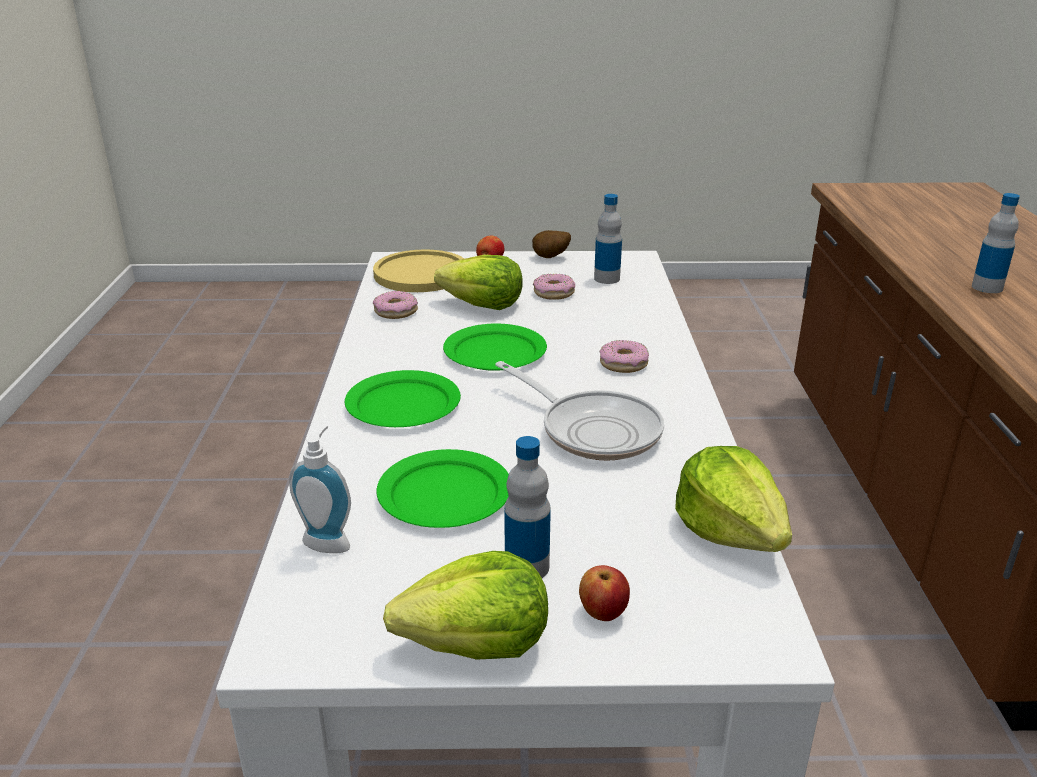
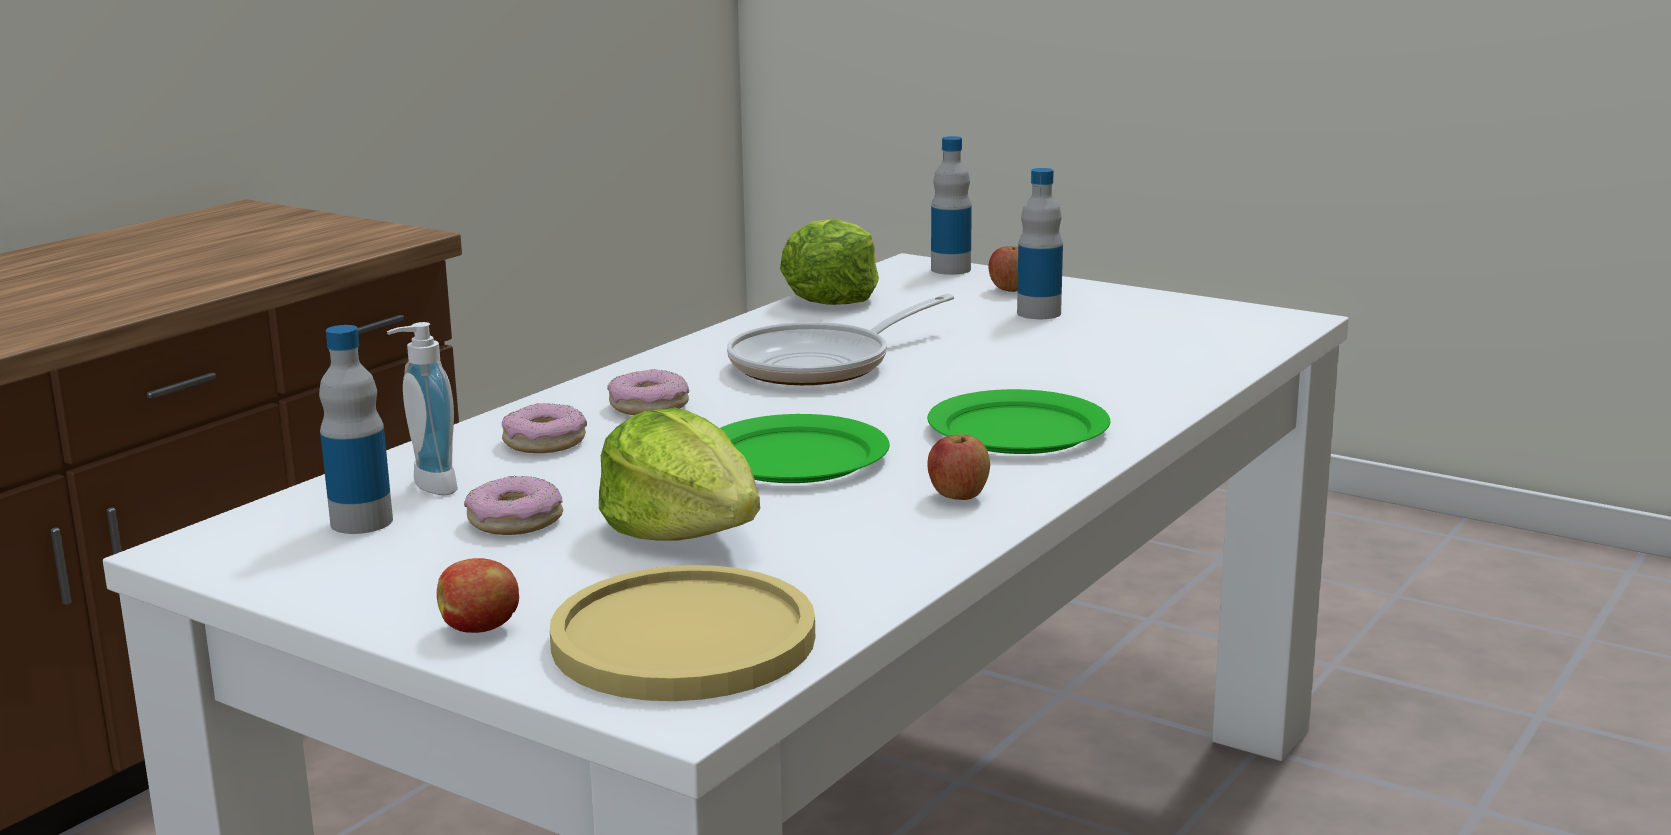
camera: 145 degrees left, 10 degrees down
(329, 541) = (1210, 354): soap dispenser -> soap dispenser (428, 487)
(390, 351) = (958, 496): none -> apple
(396, 311) = (861, 561): donut -> donut (544, 442)
(444, 493) = (1059, 358): green plate -> none
(477, 644) = (1126, 296): lettuce -> none
(550, 258) = (342, 598): potato -> none
(593, 430) = (821, 364): frying pan -> frying pan turned 120 degrees counterclockwise
(987, 287) = (73, 303): bottle -> bottle (950, 269)

